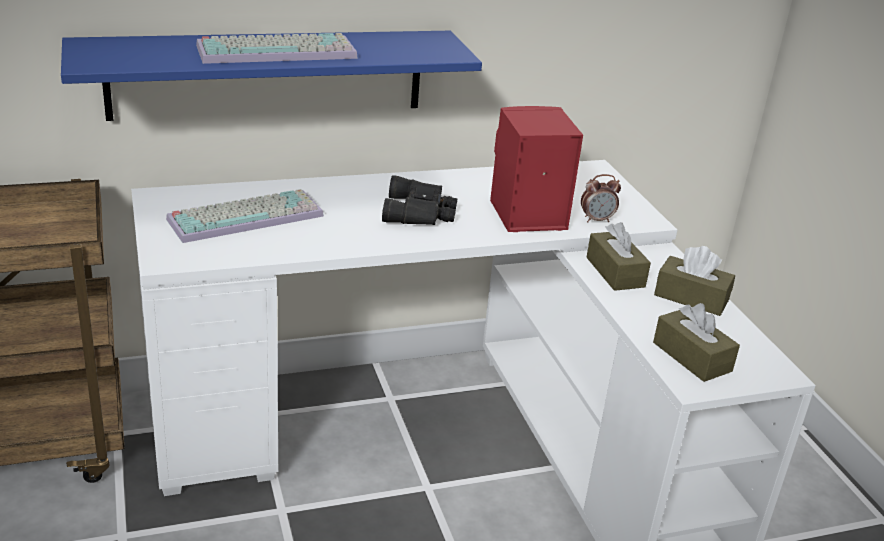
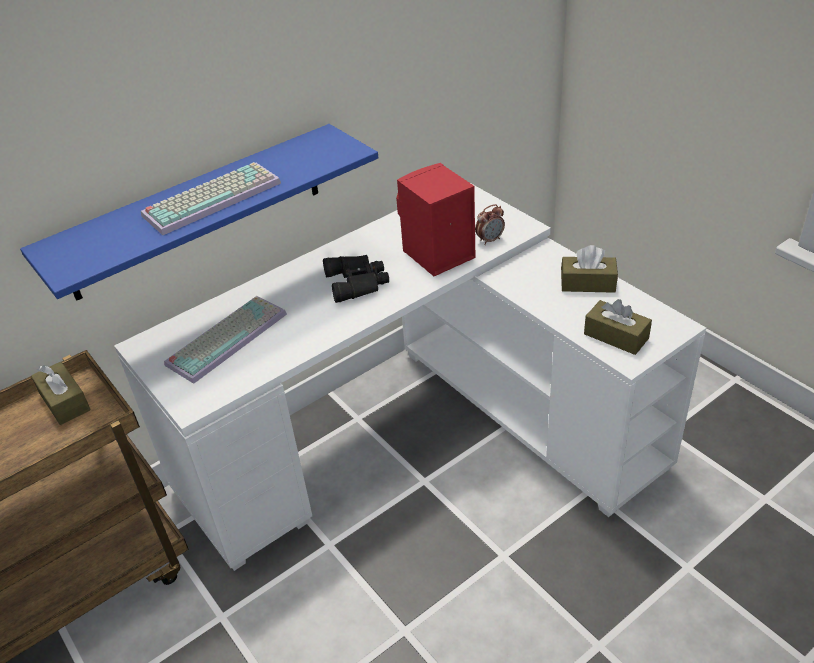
camera: 15 degrees left, 10 degrees up
(615, 272) = (524, 281): brown tissue box -> brown tissue box (65, 401)

